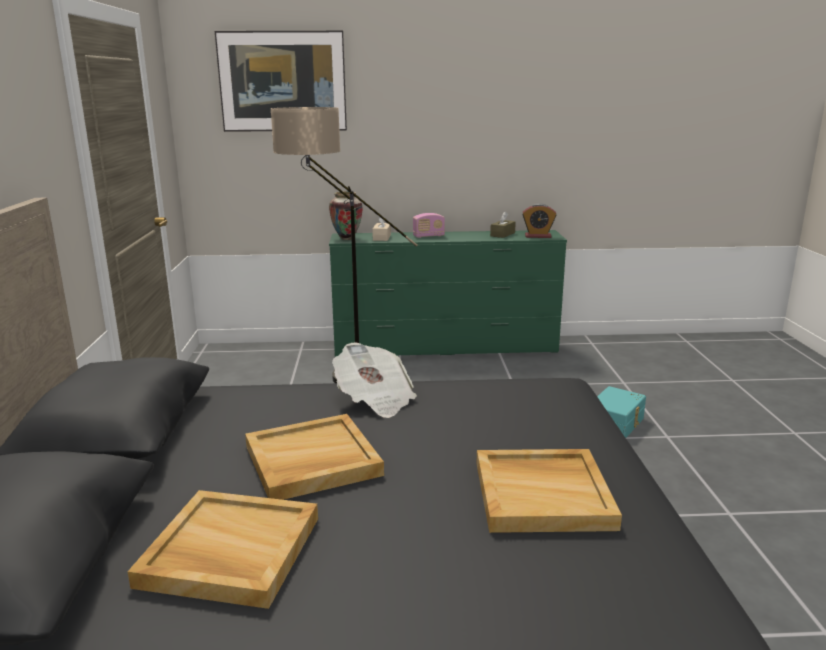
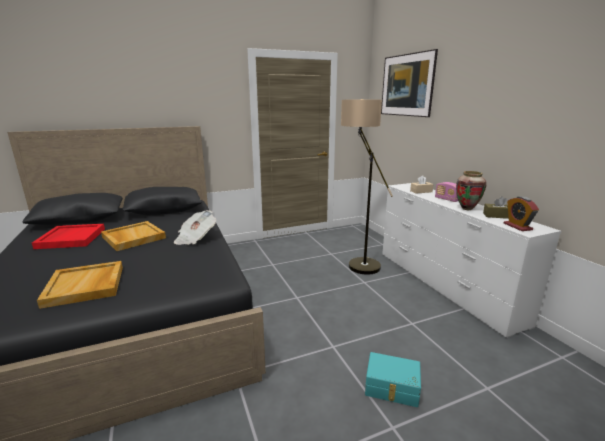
camera: 70 degrees right, 0 degrees up
(229, 552) = (71, 238): beige tray -> red tray
(346, 238) = (404, 186): vase -> vase (467, 209)
(445, 347) = (444, 285): green dresser -> white dresser

